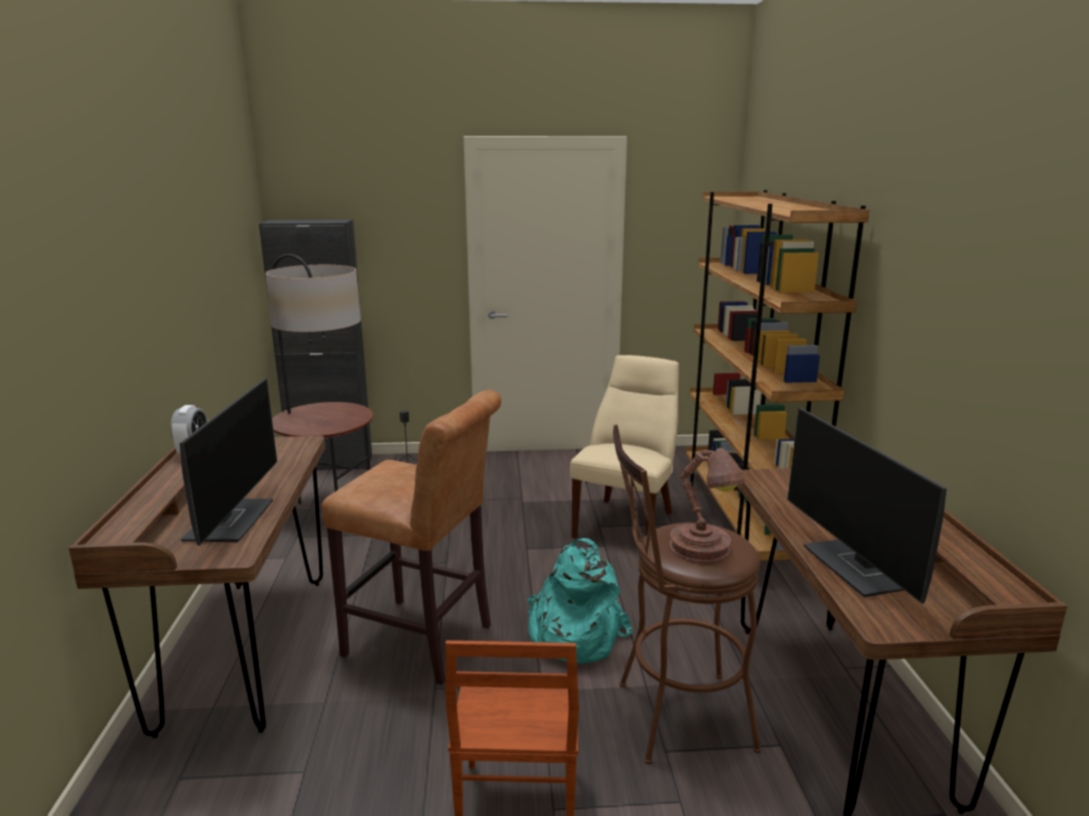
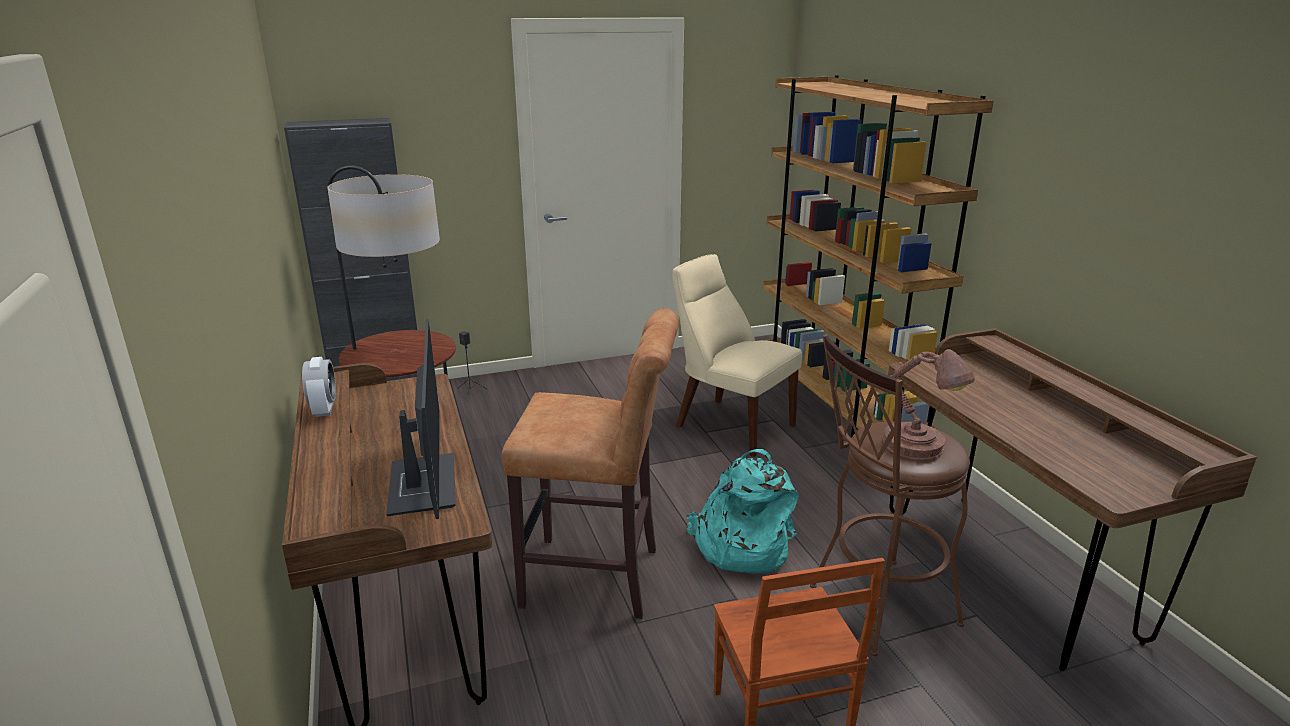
camera: 15 degrees left, 5 degrees up
(627, 522) = (730, 424): beige chair -> beige chair turned 60 degrees counterclockwise
(860, 569) = (1062, 447): monitor -> none

